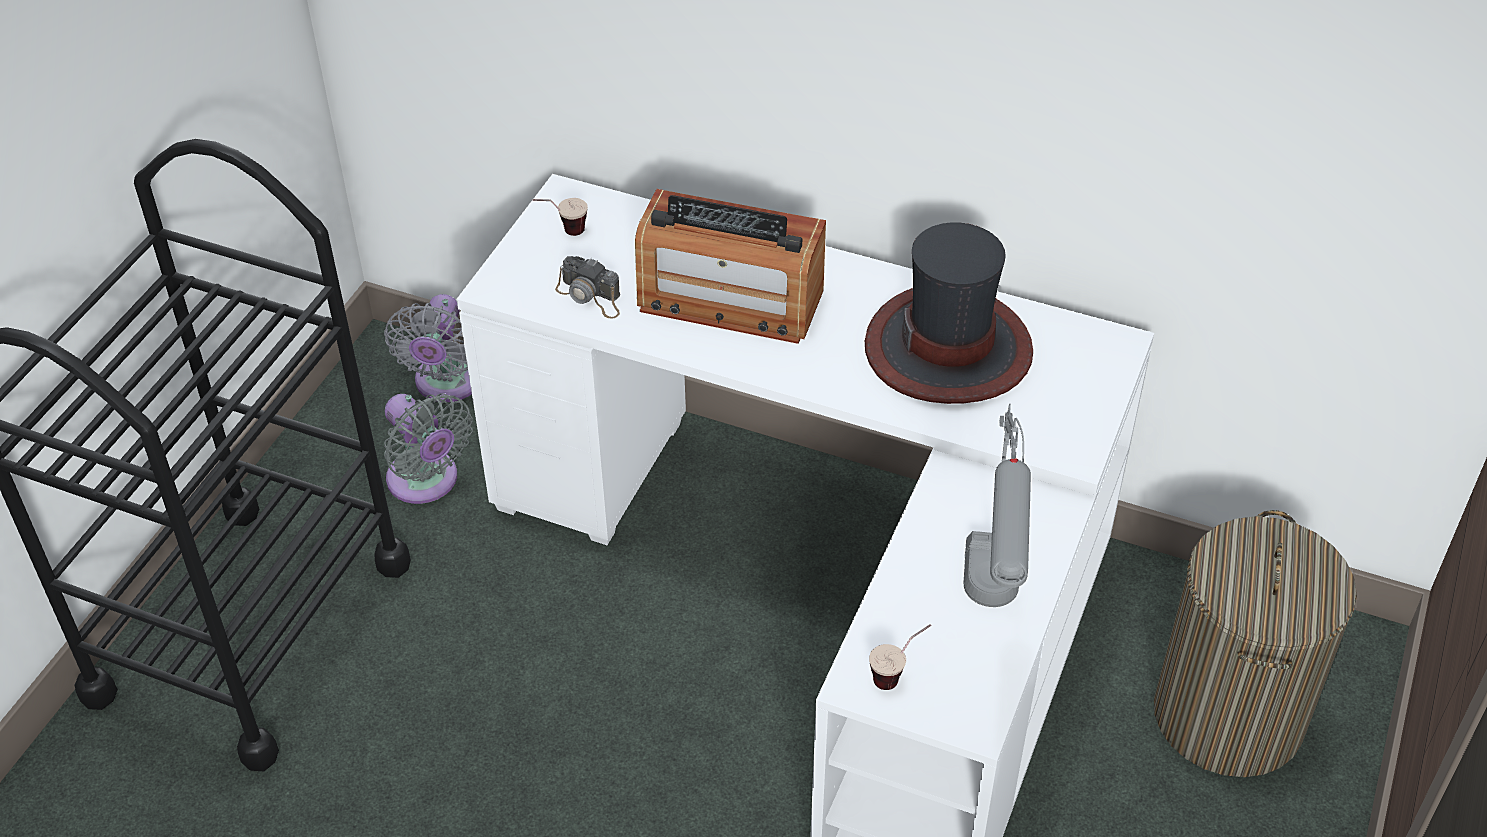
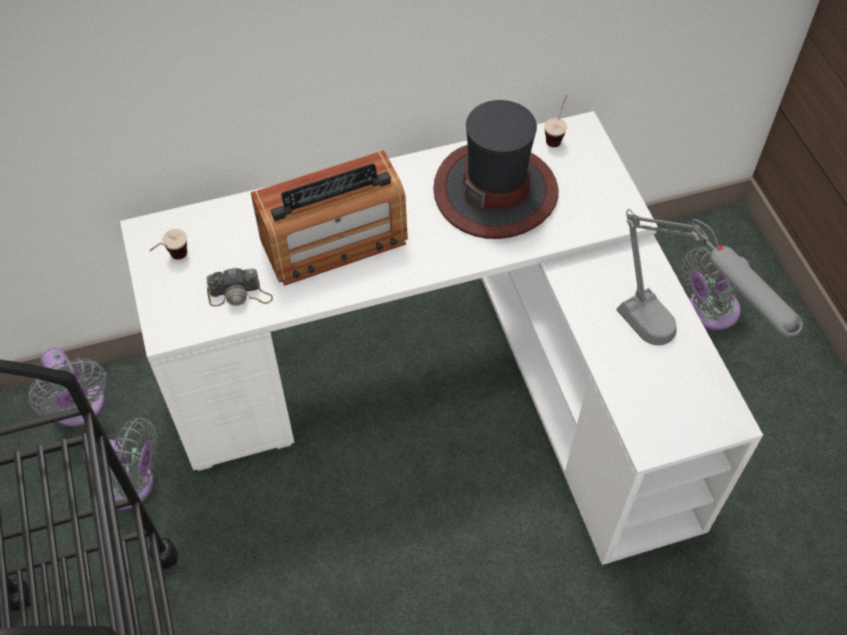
camera: 40 degrees left, 10 degrees up
(898, 674) = (664, 421): cup -> cup (556, 135)
(1228, 716) = (708, 310): laundry basket -> grey fan

